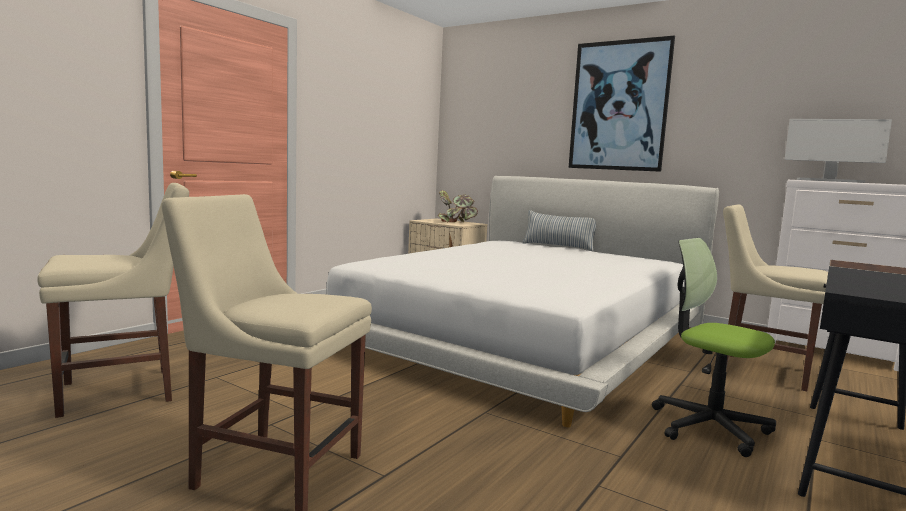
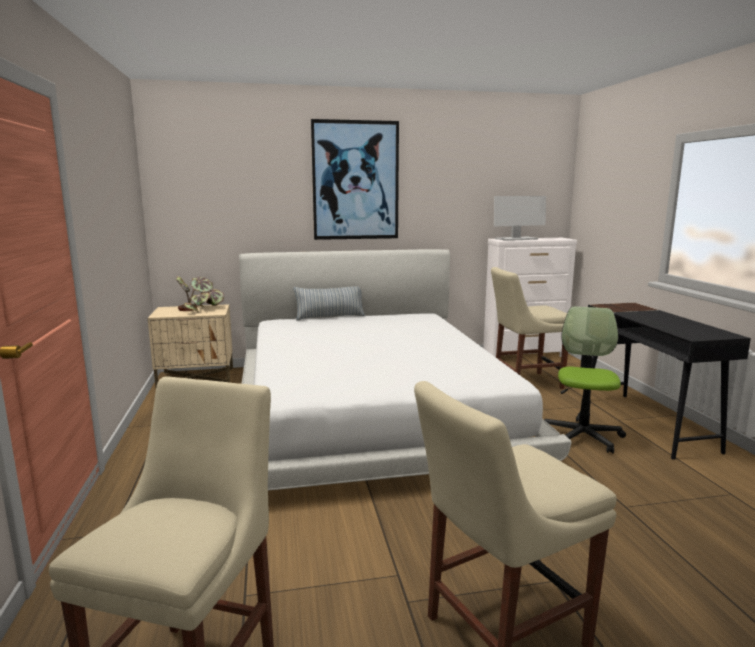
camera: 45 degrees left, 5 degrees up
(709, 427) = (582, 436): office chair -> office chair turned 105 degrees clockwise

